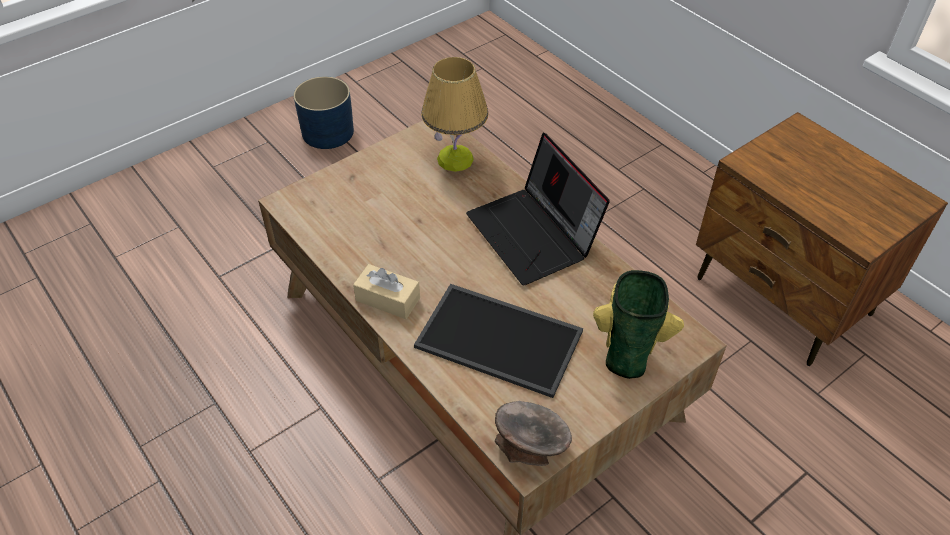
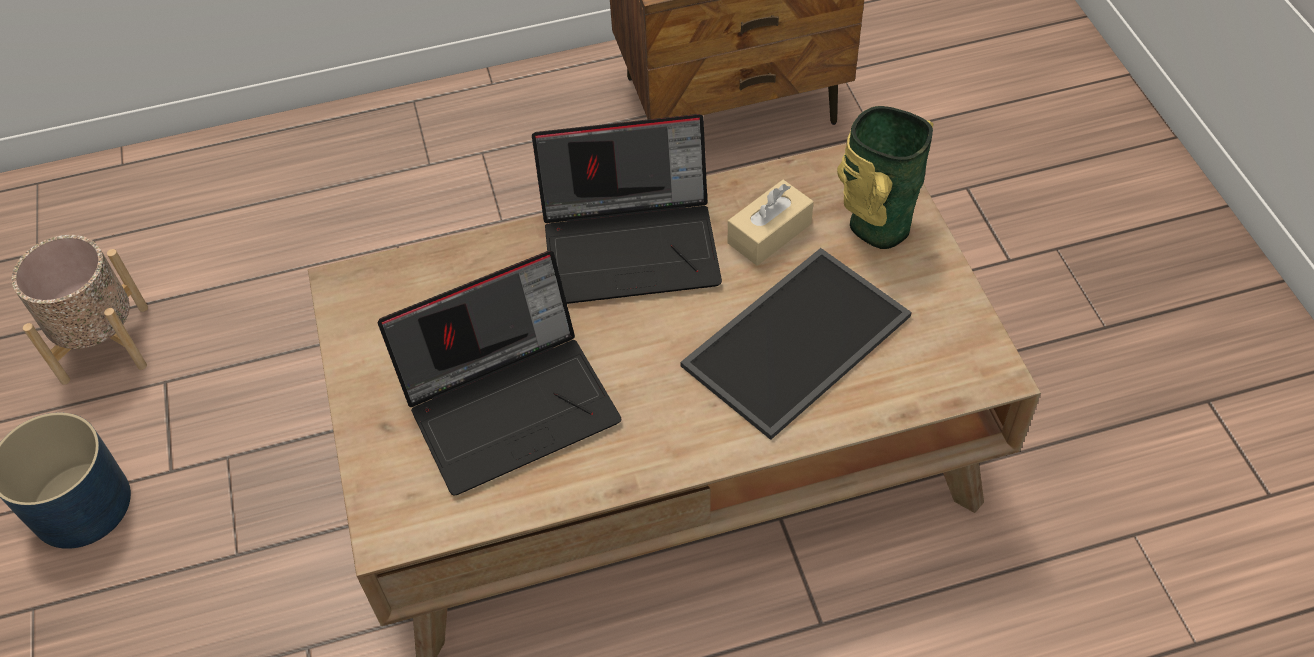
camera: 65 degrees left, 5 degrees up
(388, 299) = (668, 447): beige tissue box -> beige tissue box (769, 233)
(389, 221) = (512, 403): none -> laptop
(422, 99) = (105, 343): none -> beige planter
(455, 159) = (429, 284): table lamp -> none
(530, 447) = (974, 363): grey bowl -> none

